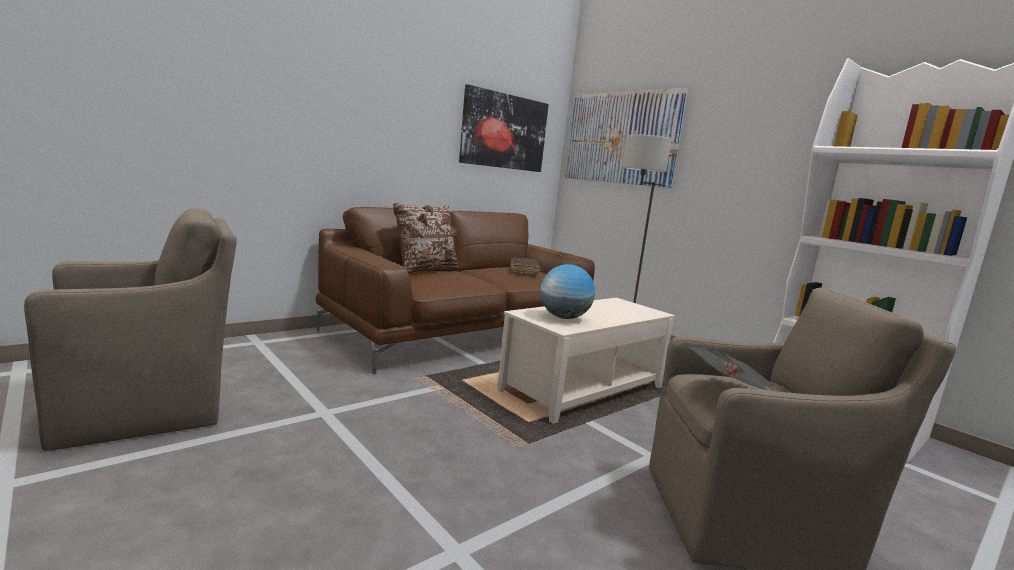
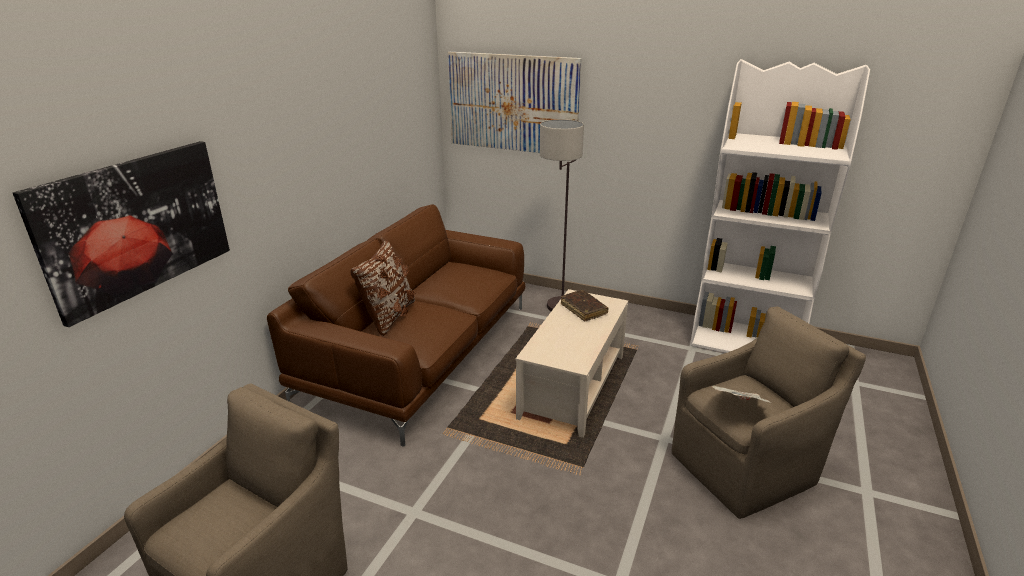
camera: 25 degrees left, 15 degrees up
(504, 131) = (393, 119): picture -> picture (137, 226)
(524, 270) = (466, 275): brown book -> brown book (583, 309)
(564, 317) = (564, 346): globe -> none

